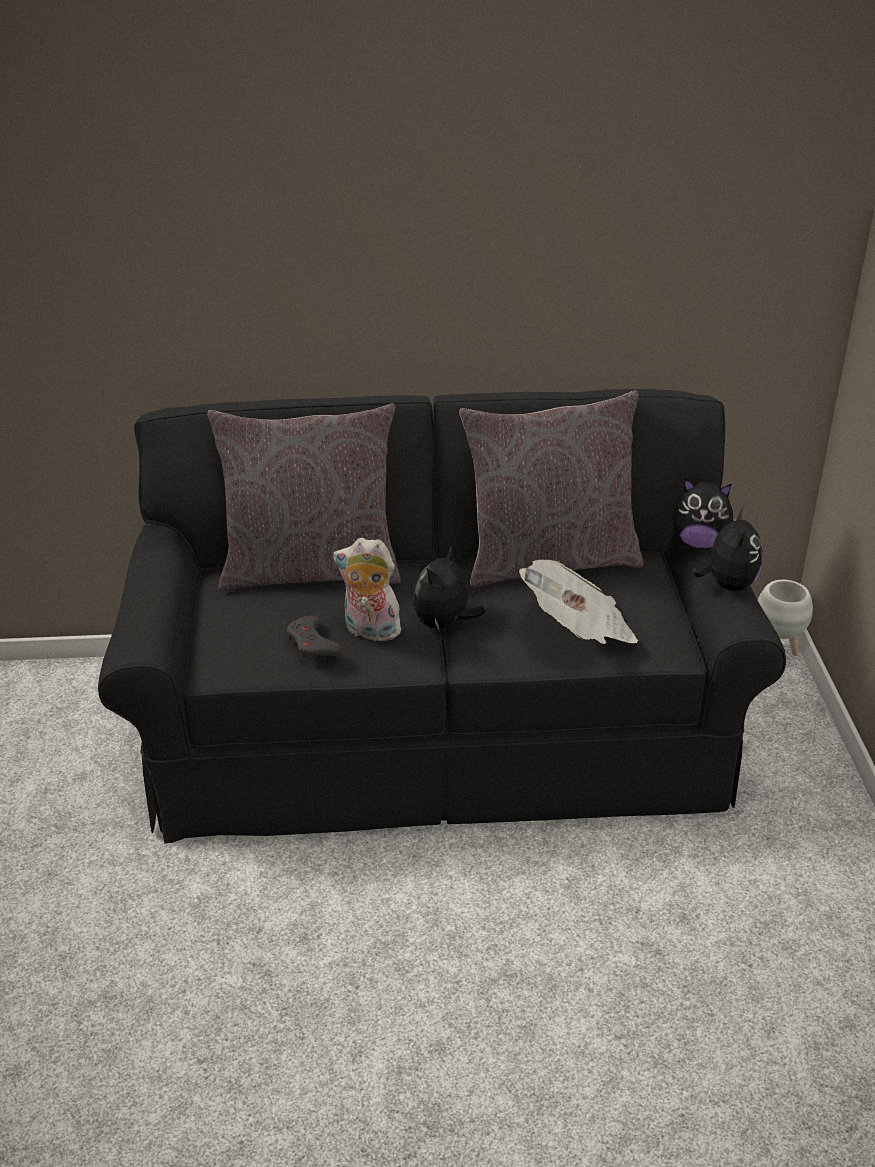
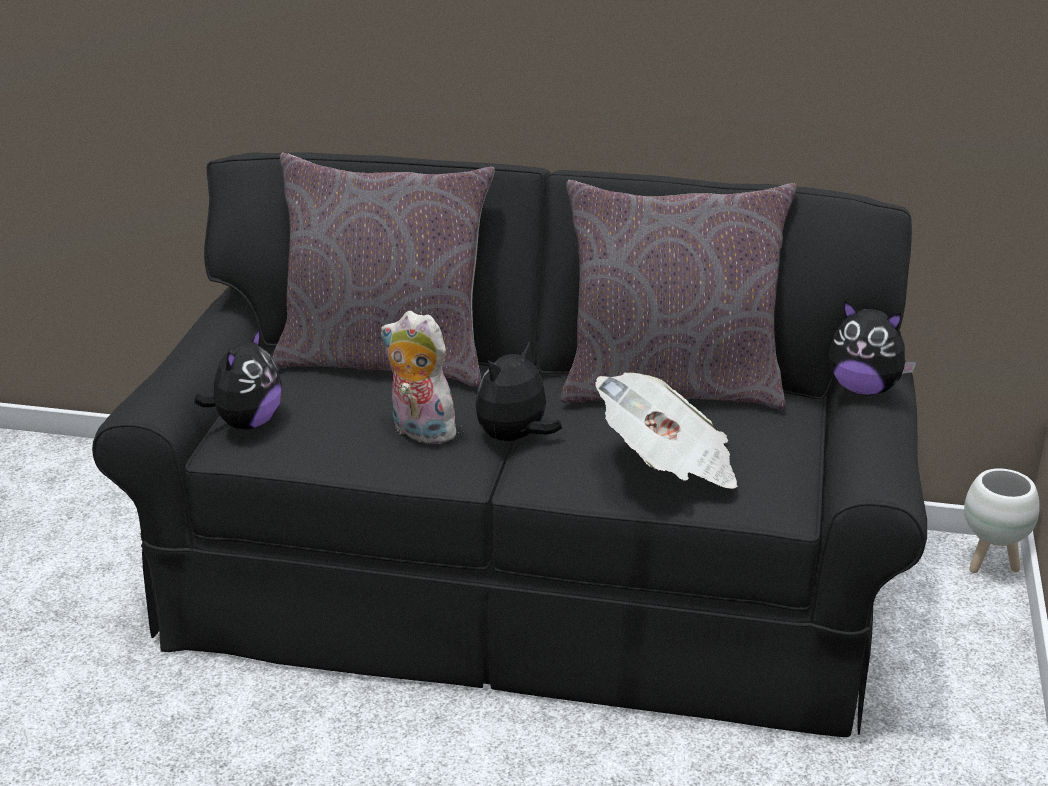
camera: 15 degrees right, 5 degrees down
(312, 643) = (345, 434): grey game controller -> none
(727, 585) = (875, 439): plush toy -> plush toy (246, 423)

